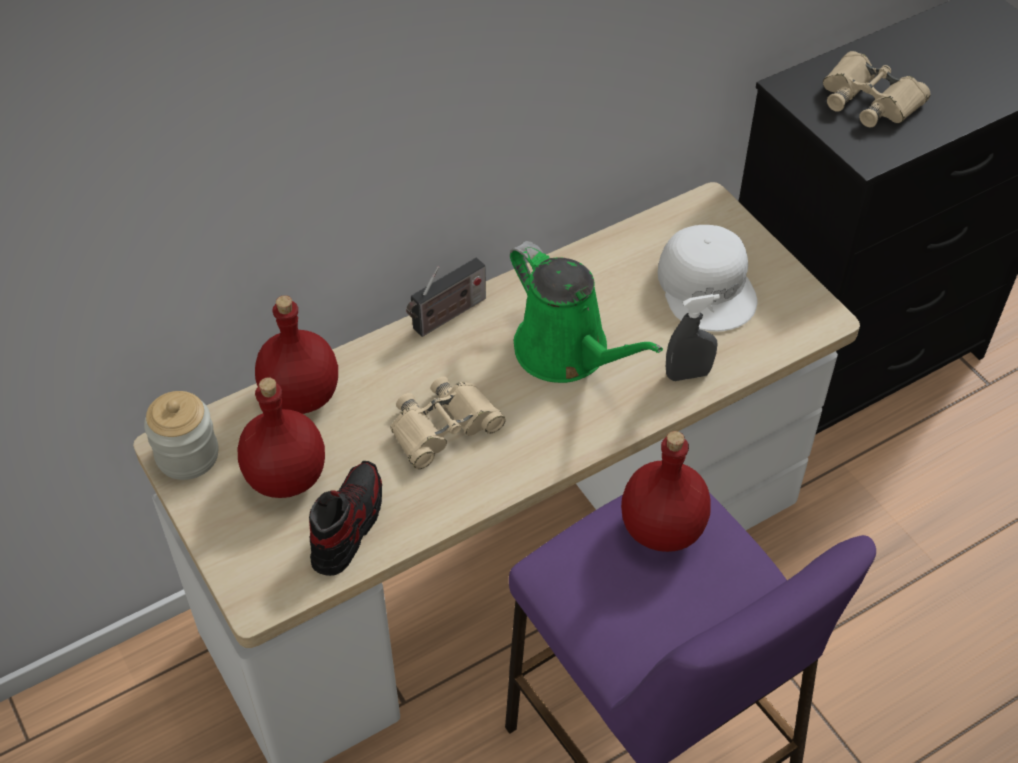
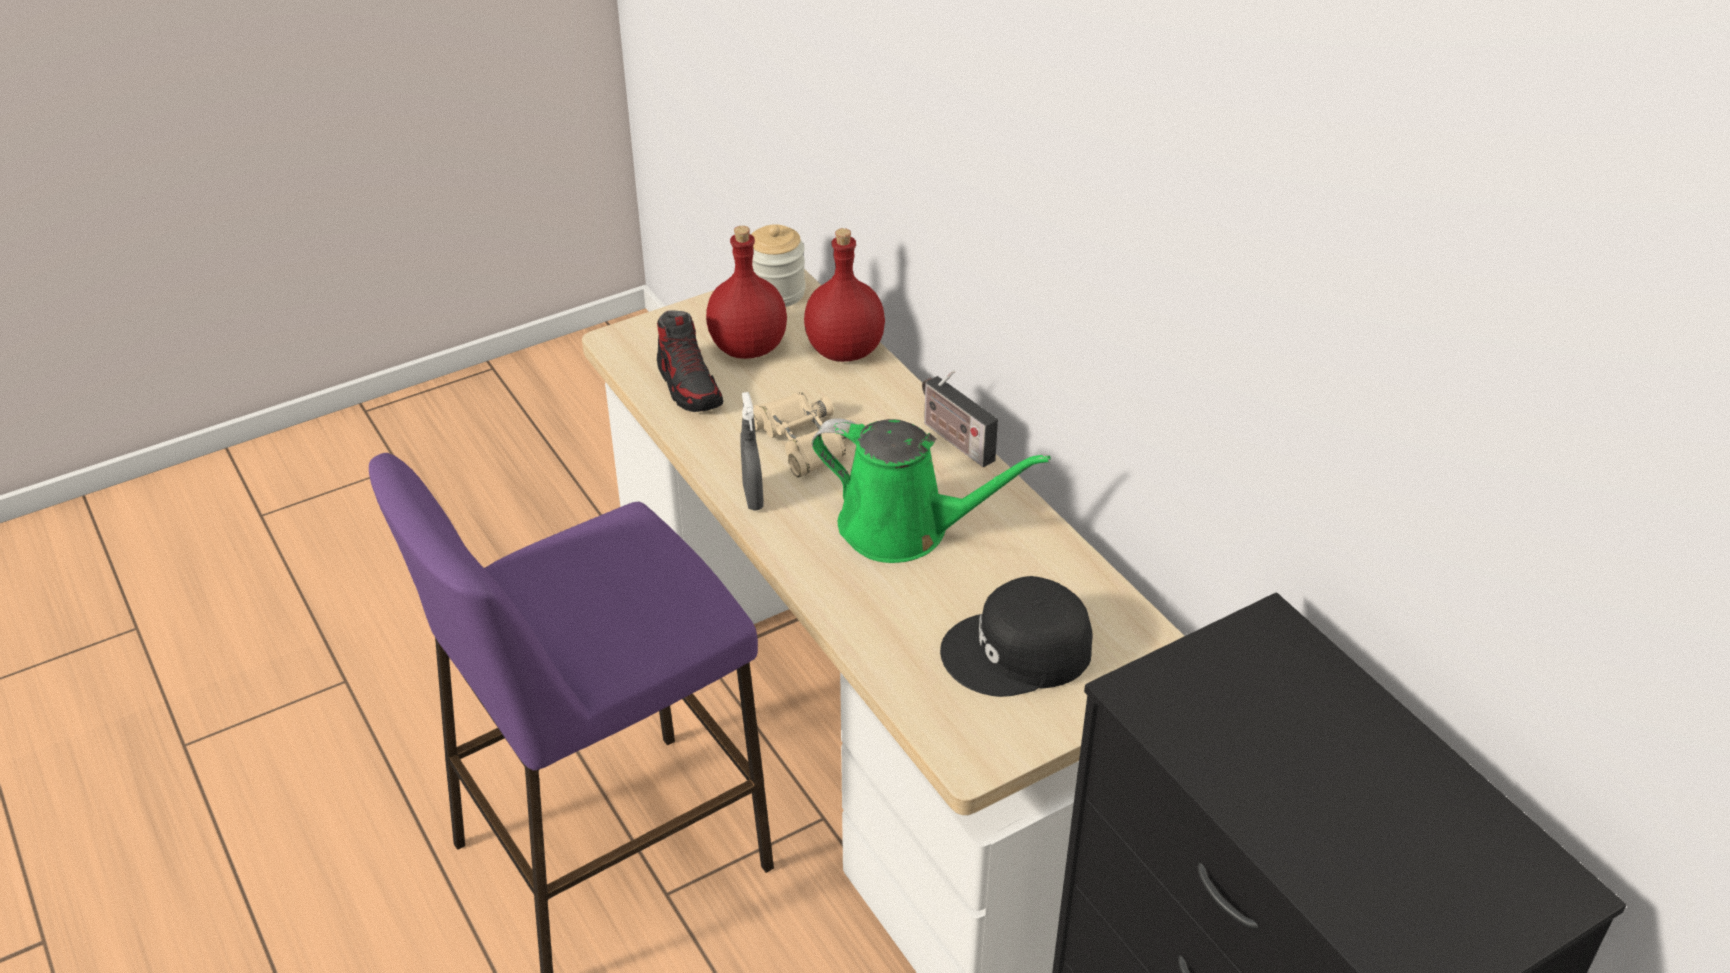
camera: 90 degrees right, 10 degrees down
(347, 525) = (689, 385): shoe -> shoe turned 45 degrees clockwise
(567, 353) = (904, 529): green watering can -> green watering can turned 120 degrees counterclockwise
(660, 528) = (661, 593): red bottle -> none
(688, 374) = (873, 625): grey spray bottle -> grey spray bottle (753, 497)
(708, 286) = (1018, 652): white cap -> black cap
(869, 100) = (1262, 707): beige binoculars -> none

